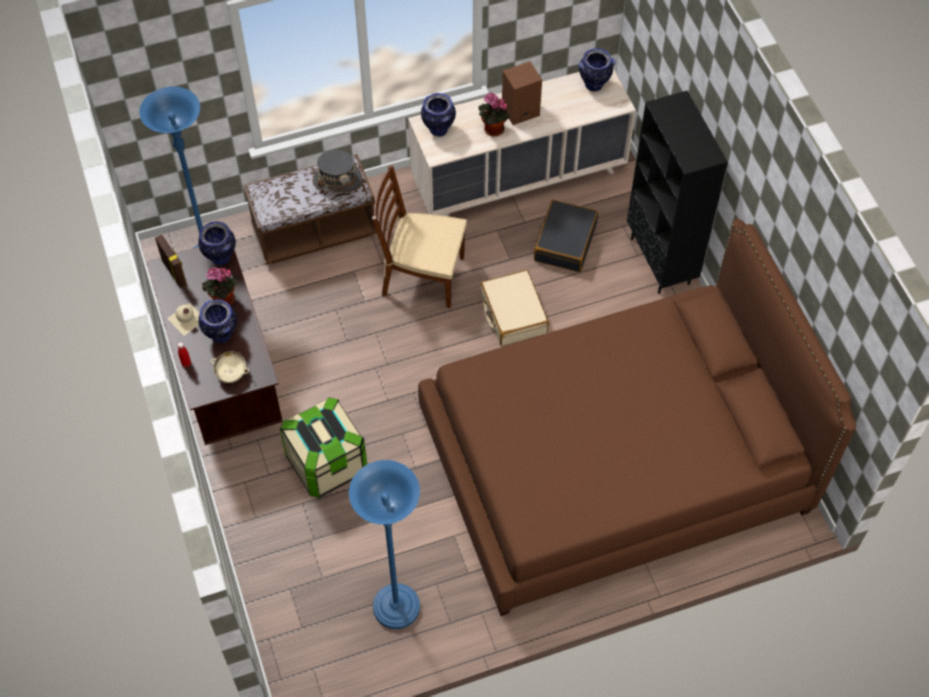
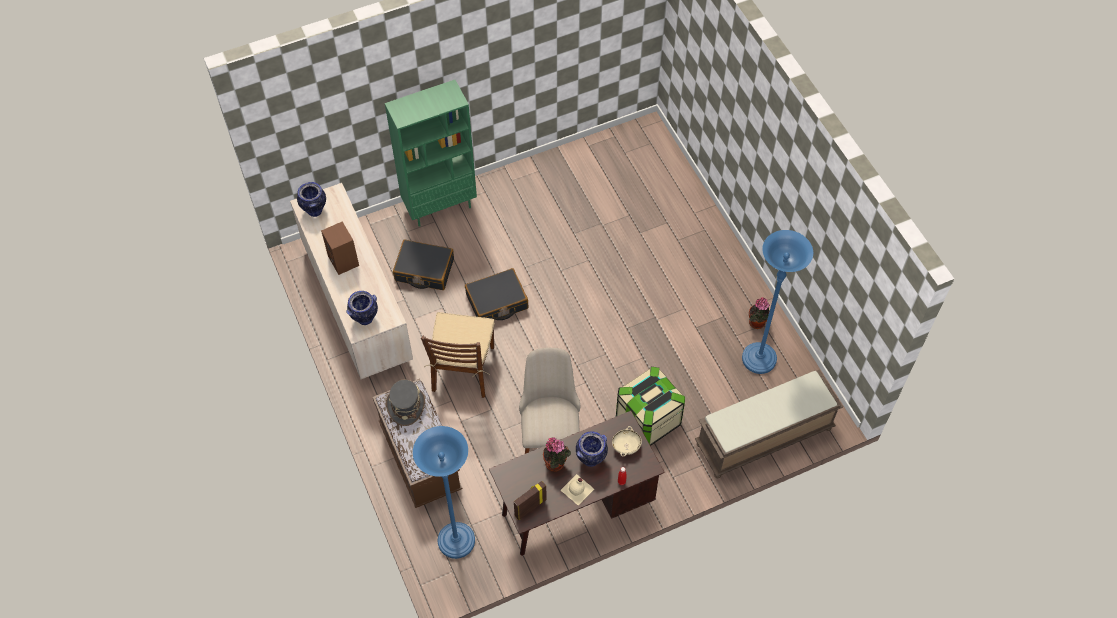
camera: 95 degrees left, 0 degrees up
(220, 258) = (511, 473): vase -> none
(280, 595) = (763, 437): none -> brown bench
(323, 357) = (550, 434): none -> beige chair
(492, 130) = (364, 280): potted plant -> potted plant (757, 323)
(513, 314) = (497, 302): beige suitcase -> black suitcase
(614, 463) = (622, 231): brown bed -> none
(661, 261) = (440, 206): black bookcase -> green bookcase

